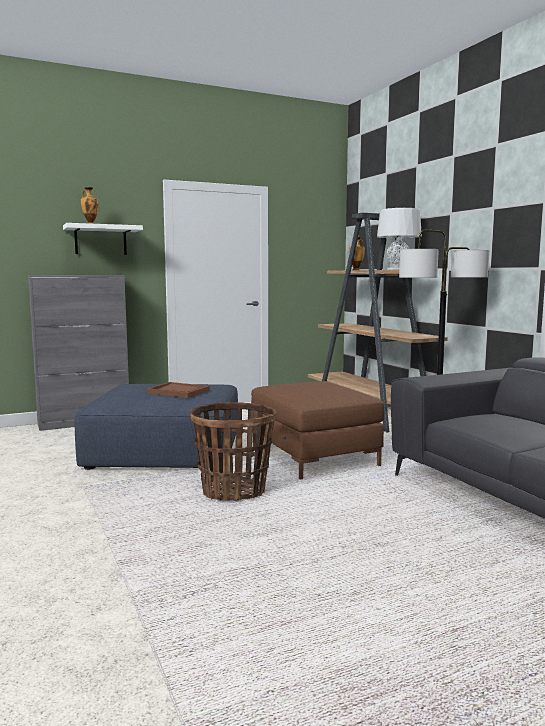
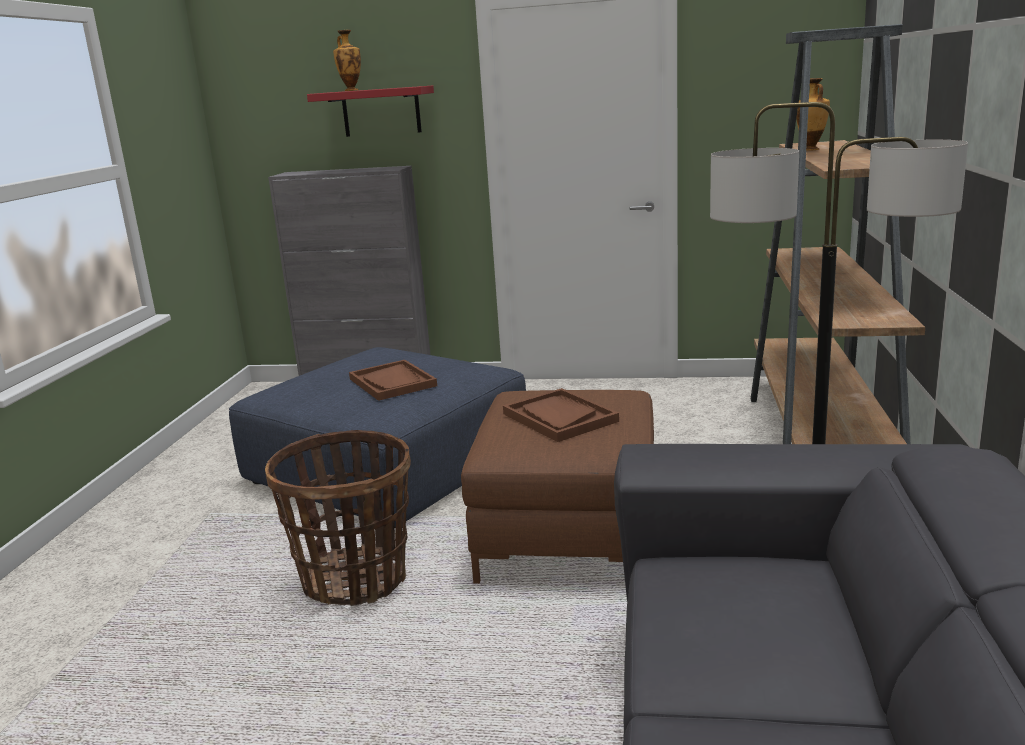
camera: 35 degrees right, 10 degrees up
(100, 240) = (381, 111): white shelf -> red shelf
(313, 389) = (559, 417): none -> brown tray
(398, 269) = (862, 158): grey table lamp -> none

